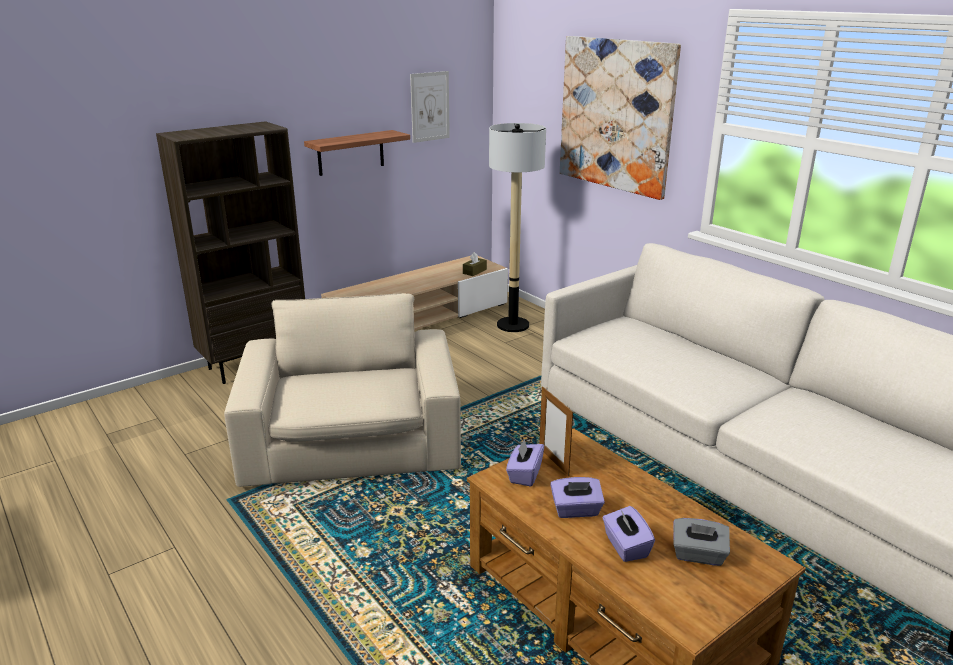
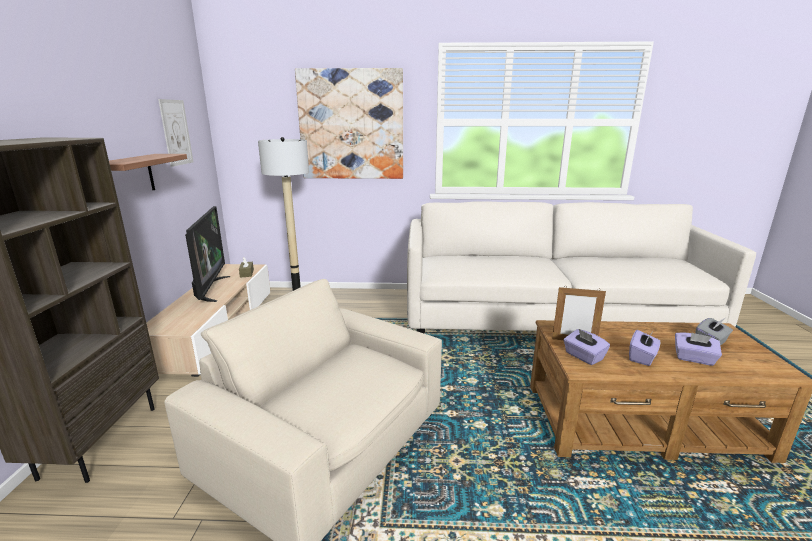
camera: 50 degrees left, 5 degrees down
(422, 276) = (210, 289): none -> television

